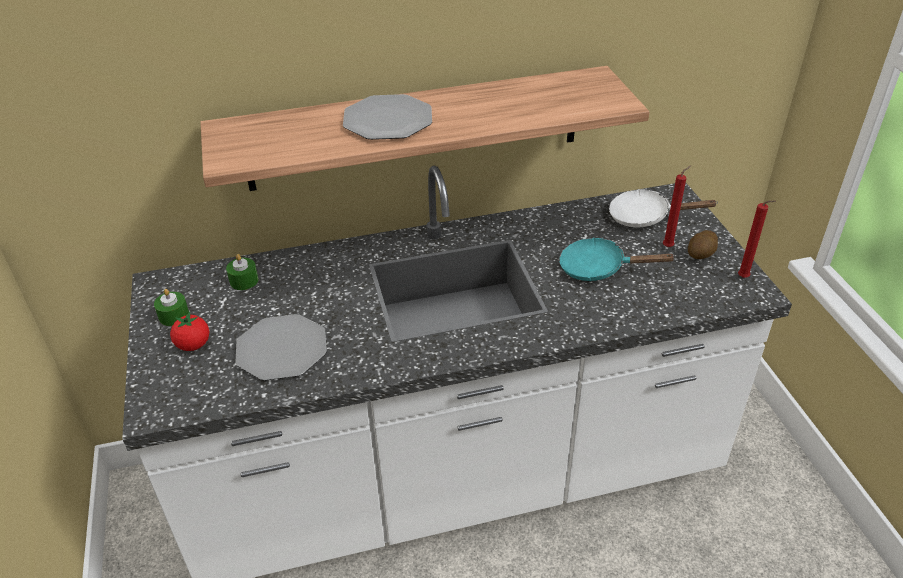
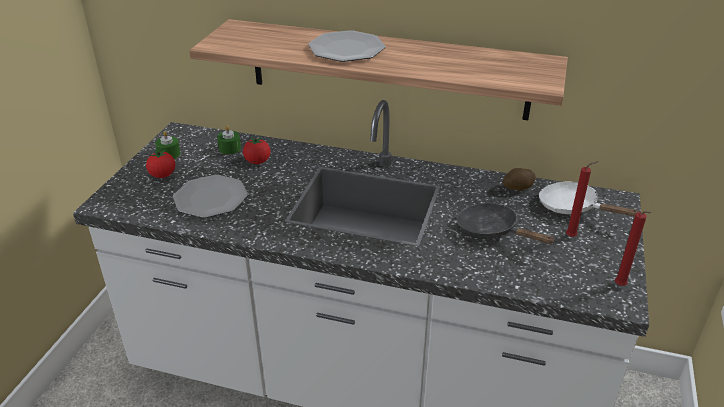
camera: 30 degrees right, 5 degrees down
(293, 284) = (257, 161): none -> tomato
(598, 268) = (492, 231): turquoise frying pan -> black frying pan
(701, 255) = (596, 253): potato -> potato (517, 188)

